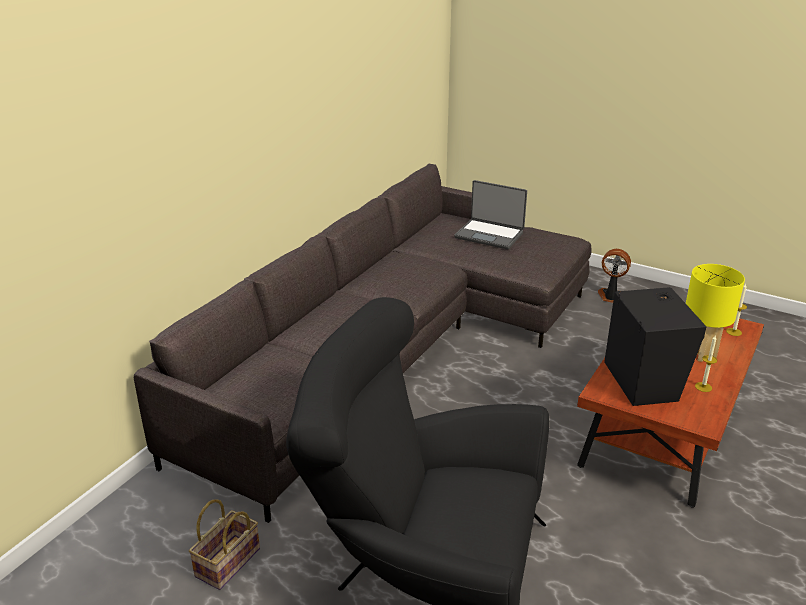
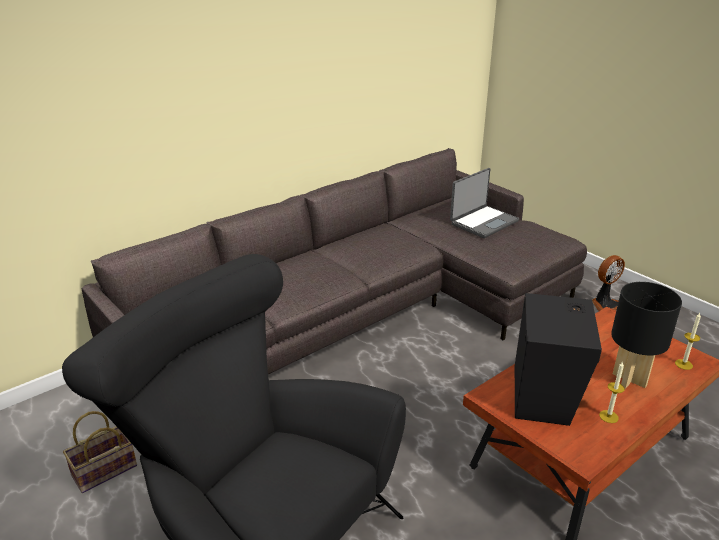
camera: 20 degrees right, 0 degrees up
(489, 235) = (483, 222): laptop -> laptop turned 90 degrees counterclockwise
(611, 297) = (605, 304): fan -> fan turned 105 degrees clockwise
(701, 353) = (630, 380): yellow table lamp -> black table lamp

